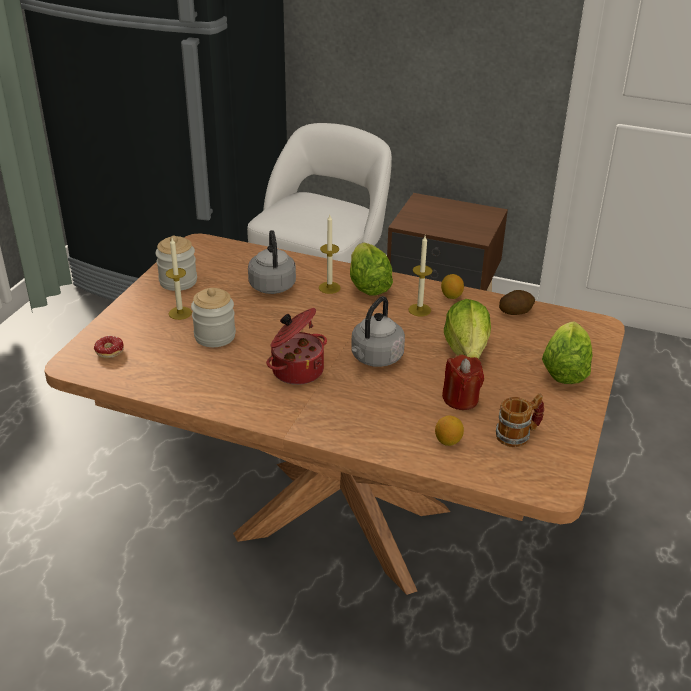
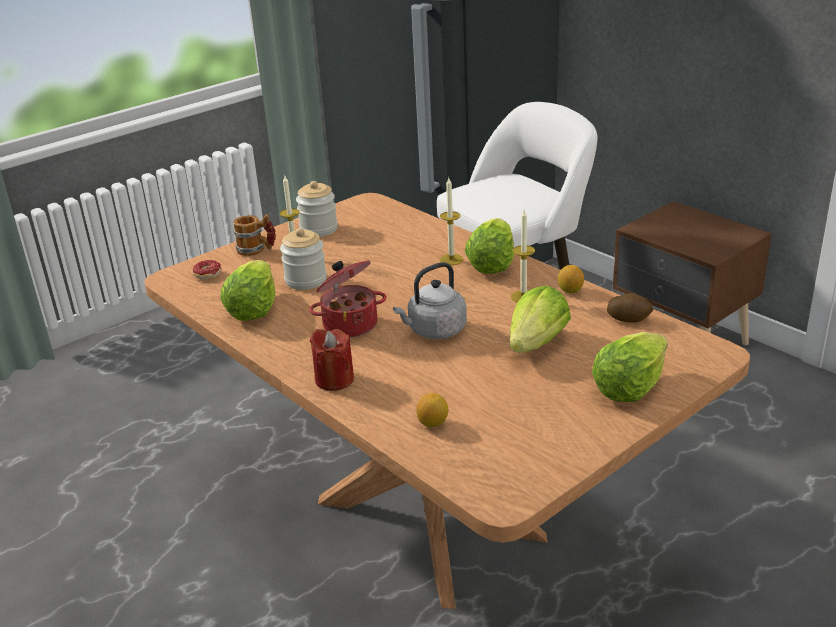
camera: 30 degrees right, 5 degrees down
(192, 377) = (253, 310): none -> lettuce
(272, 284) = (400, 247): grey kettle -> none
(460, 399) = (484, 388): red candle -> red candle (334, 379)
(518, 435) = (513, 437): mug -> mug (256, 250)

